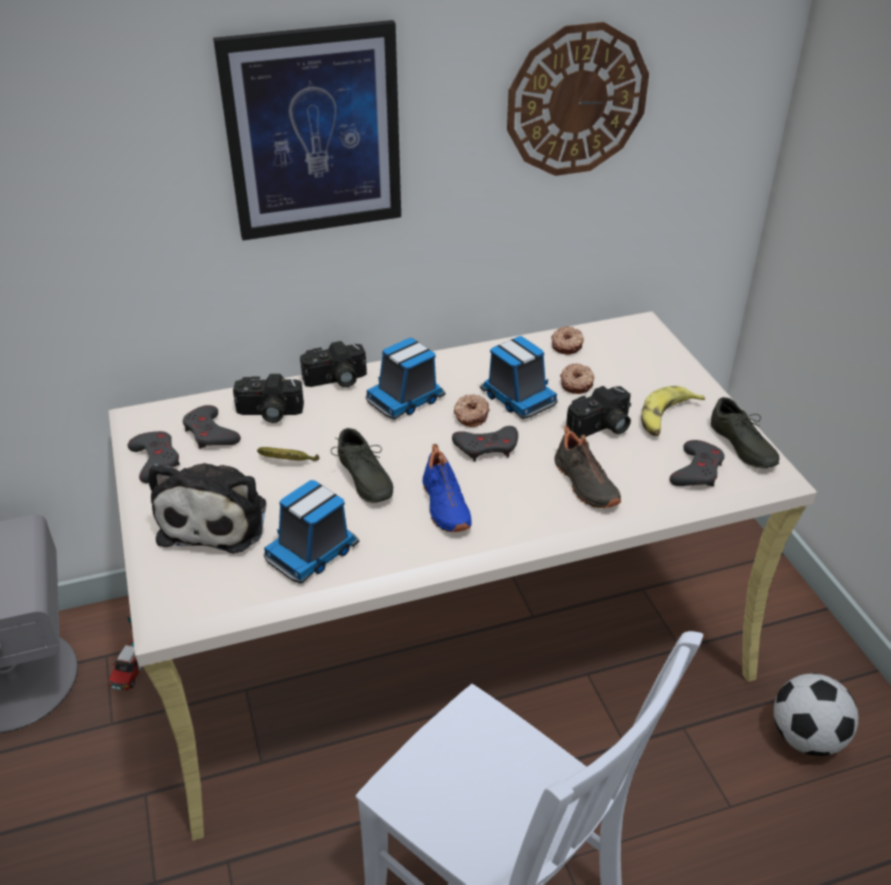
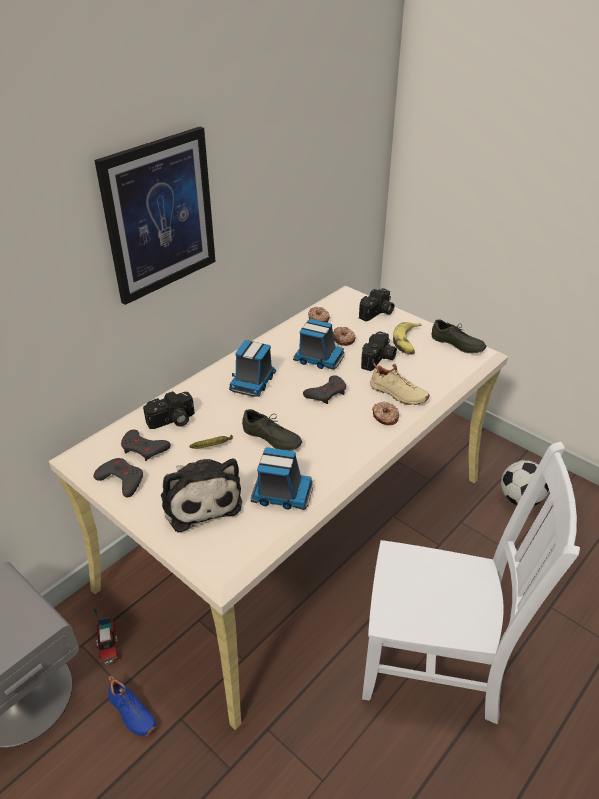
camera: 30 degrees left, 0 degrees up
(313, 551) = (281, 494): toy truck -> toy truck turned 90 degrees counterclockwise
(336, 380) = (198, 385): camera -> camera (377, 313)
(444, 506) = (332, 436): blue shoe -> blue shoe (131, 713)
(470, 415) = (300, 378): donut -> donut (385, 417)
(576, 100) = (298, 160): wall clock -> none
(584, 484) = (397, 394): black shoe -> beige shoe
(697, 470) = (447, 365): grey game controller -> none

